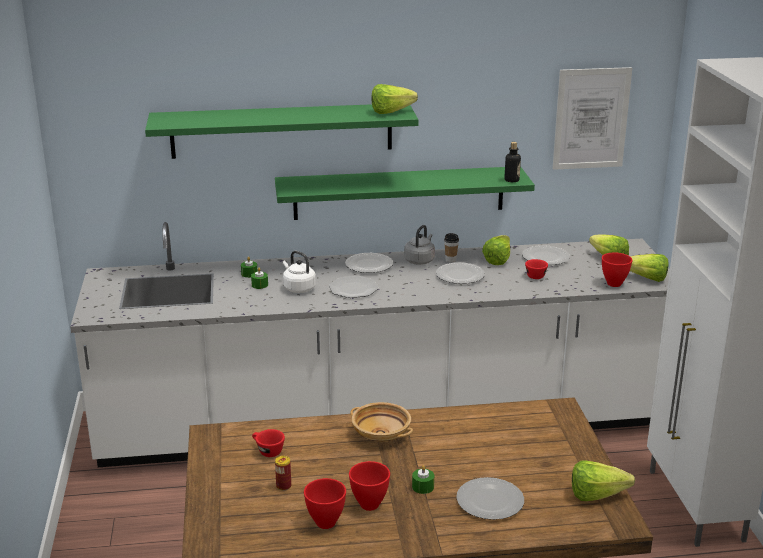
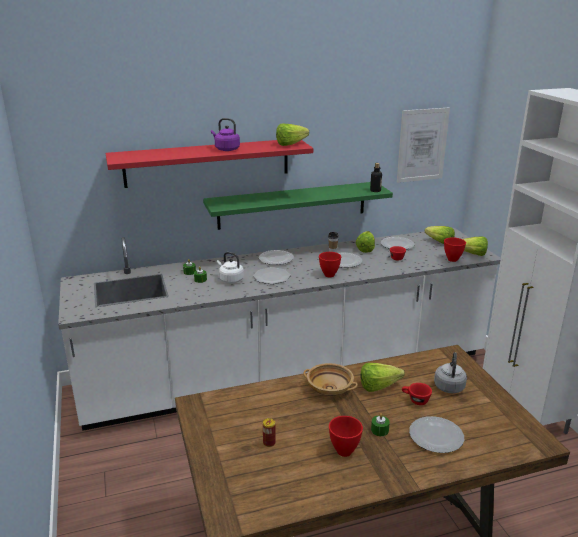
camera: 10 degrees left, 0 degrees up
(267, 451) = (245, 413): red cup -> red cup (415, 400)
(282, 130) = (207, 162): green shelf -> red shelf
(302, 115) = (226, 149): none -> purple kettle
(325, 522) = (315, 471): red bowl -> red bowl (329, 275)
(420, 260) = (311, 253): grey kettle -> grey kettle (449, 386)
(602, 496) = (516, 422): lettuce -> lettuce (382, 387)

